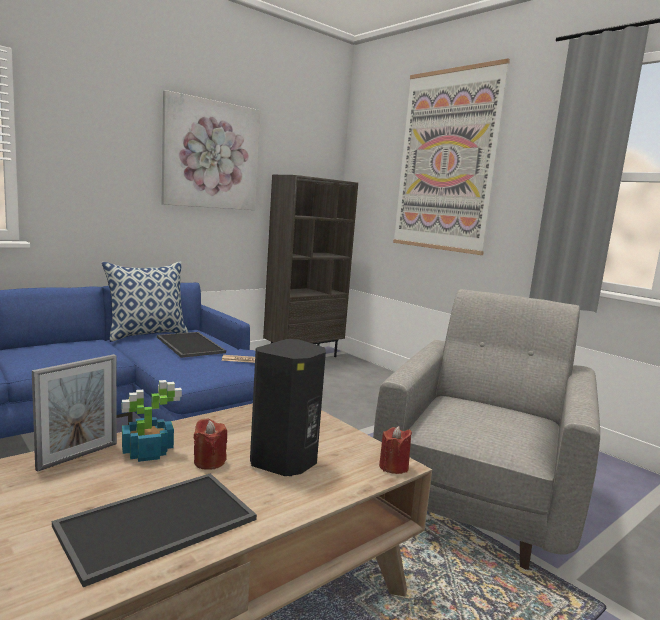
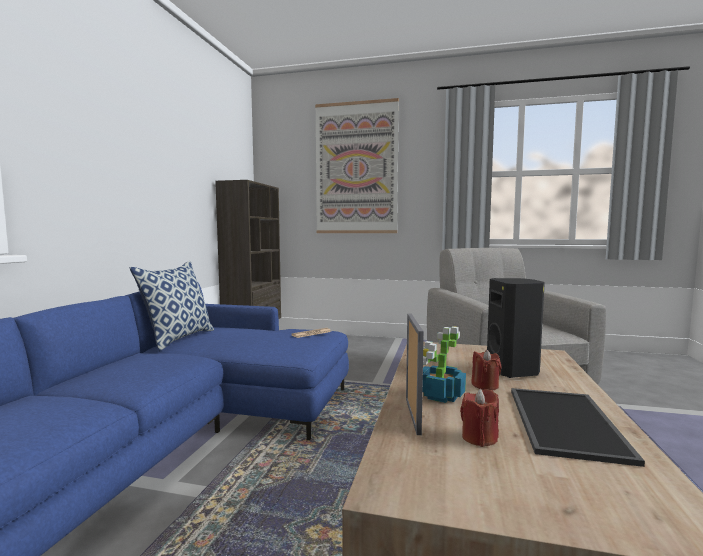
camera: 35 degrees left, 5 degrees down
(188, 344) = (243, 334): tray -> none
(211, 155) = (173, 160): picture -> none
(393, 467) = (552, 355): red candle -> red candle (479, 438)

